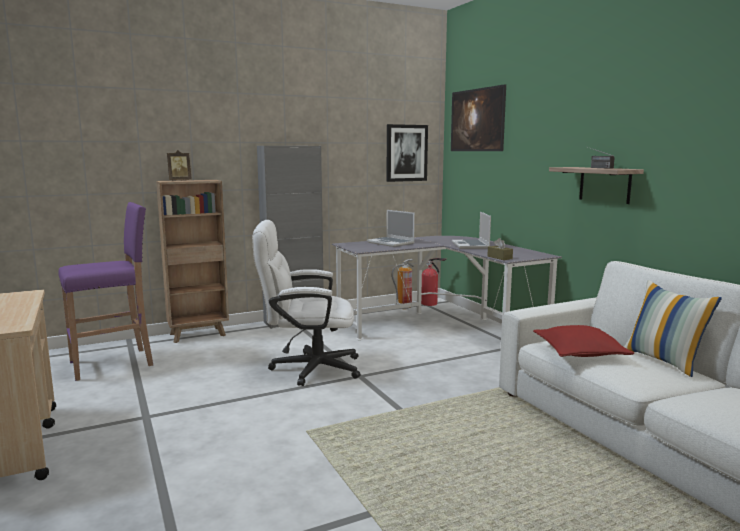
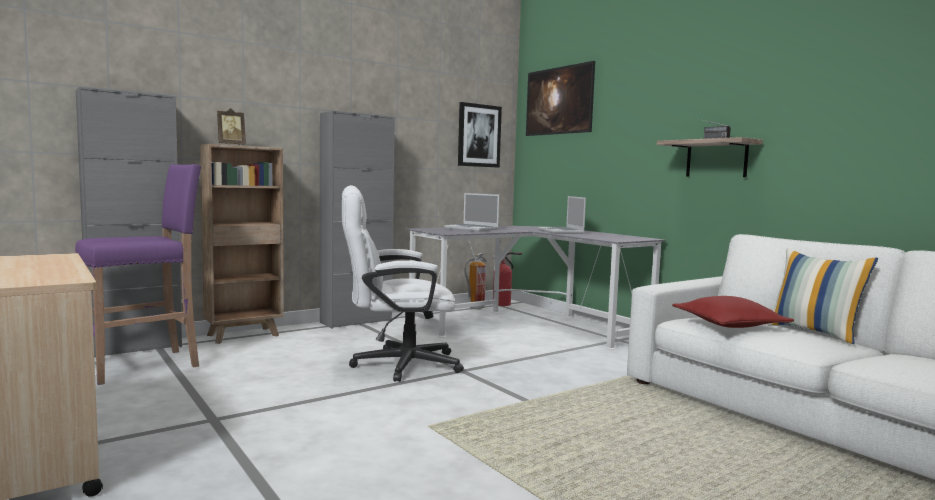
camera: 10 degrees left, 5 degrees down
(112, 346) = (135, 348): none -> grey cabinet
(499, 257) = (604, 239): brown tissue box -> none

